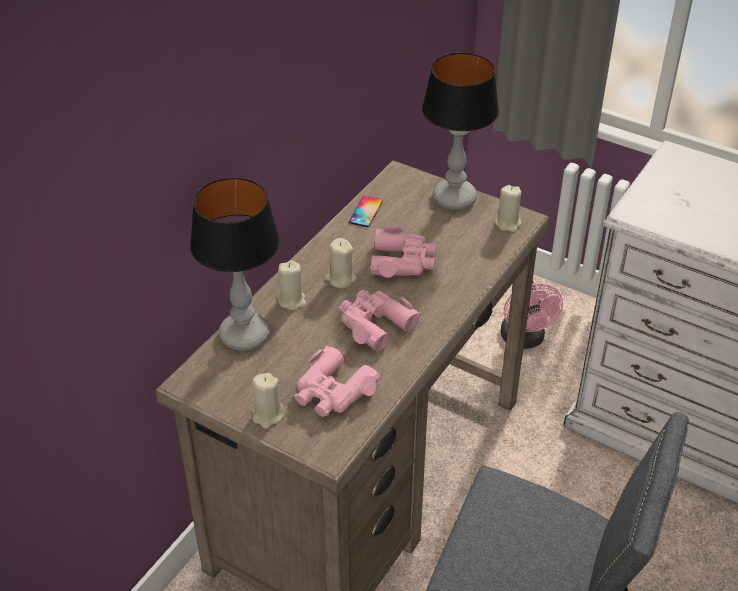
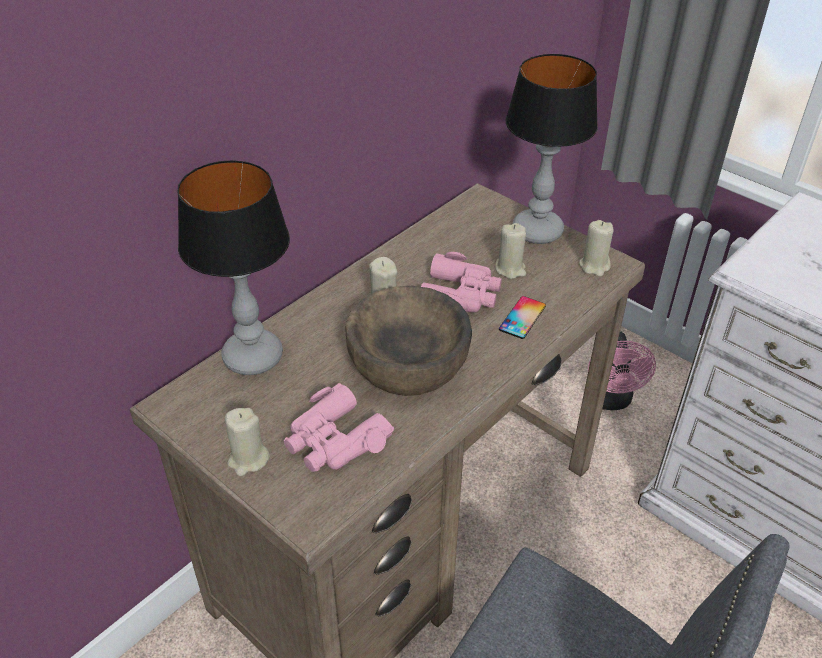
camera: 10 degrees right, 0 degrees up
(292, 300) = (320, 323): beige candle -> beige candle (510, 269)
(366, 211) = (432, 234): phone -> phone (522, 317)
(374, 324) = (408, 363): pink binoculars -> brown bowl

